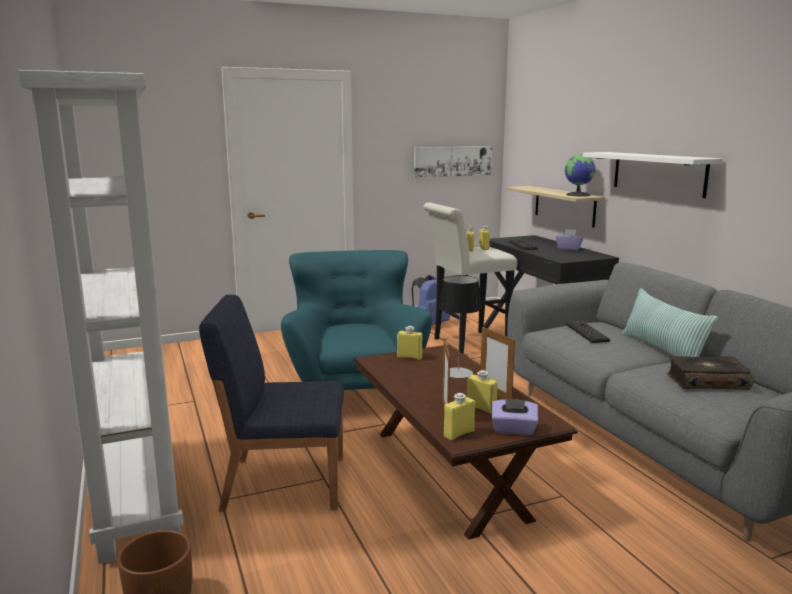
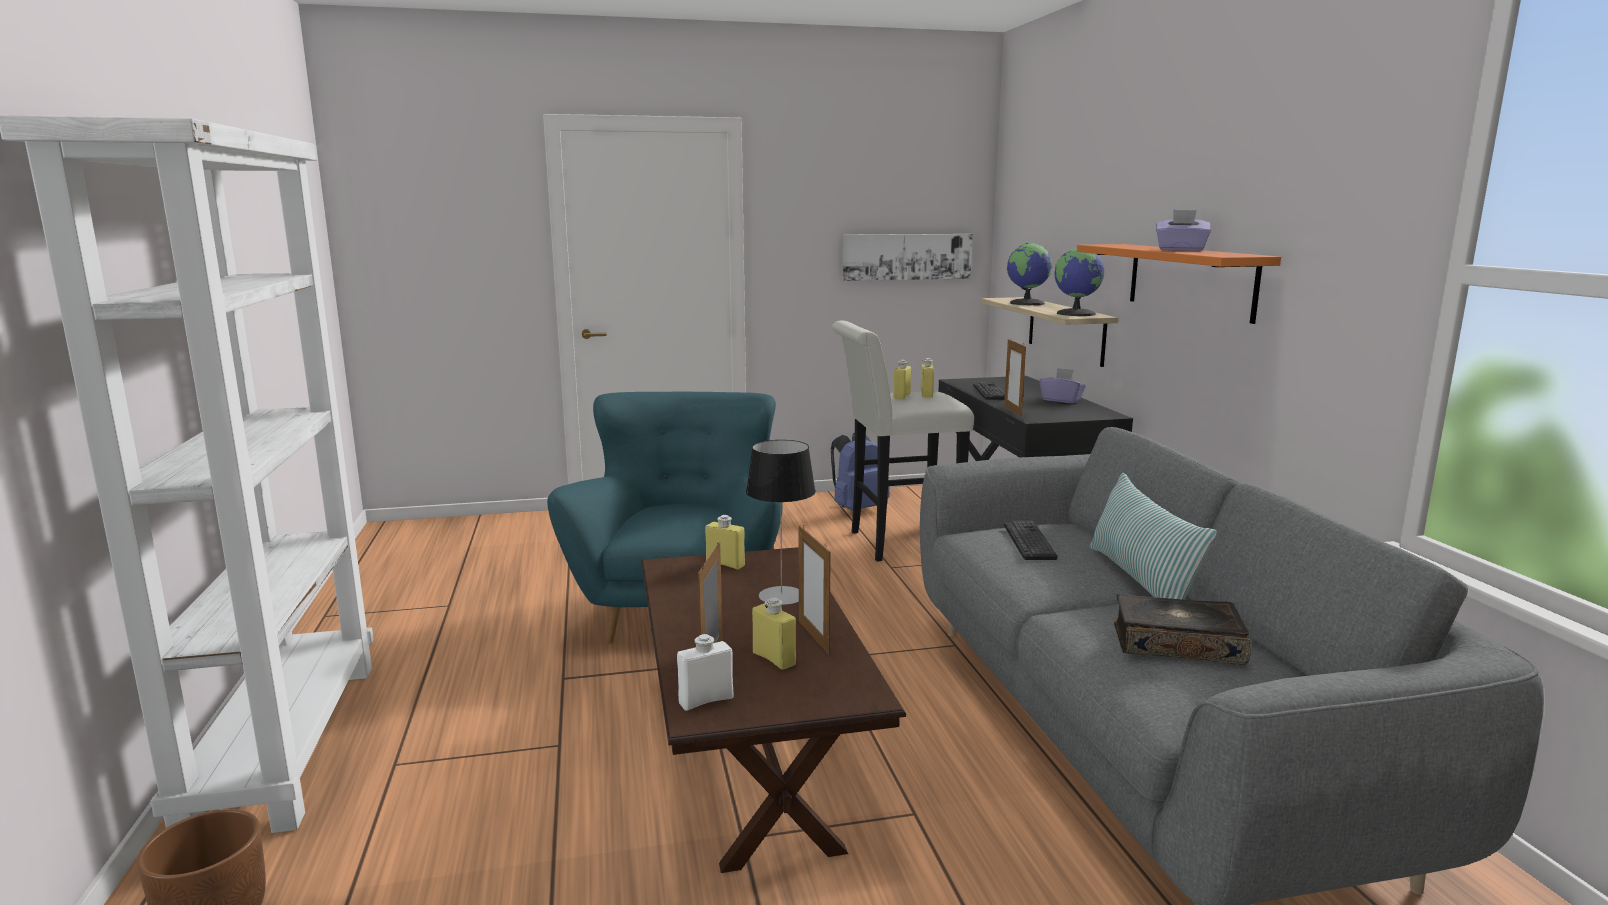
camera: 10 degrees right, 0 degrees up
(283, 482) = (497, 745): blue chair -> none
(459, 434) = (706, 700): yellow bottle -> white bottle
(513, 430) = (798, 702): purple tissue box -> purple tissue box (1180, 250)
(539, 189) = (1027, 303): none -> globe
(546, 256) = (1012, 411): none -> picture frame
(658, 173) = (1190, 280): white shelf -> orange shelf

